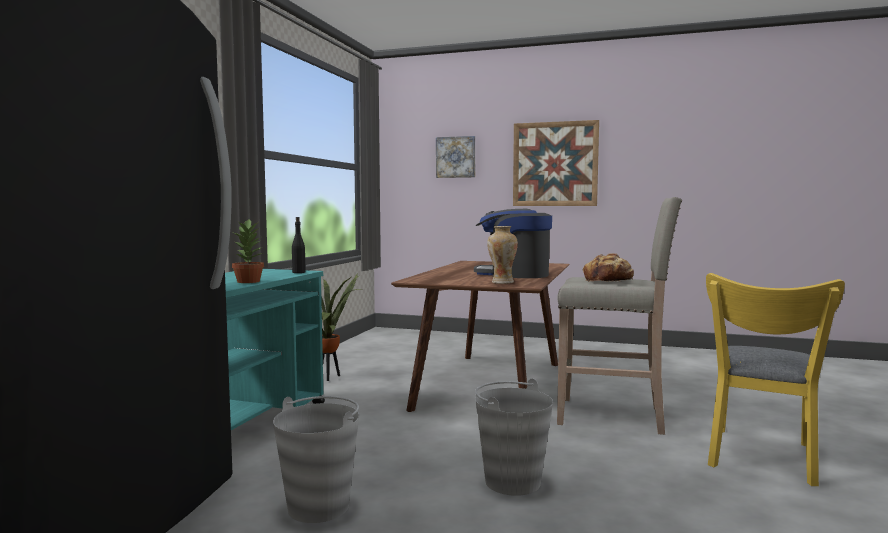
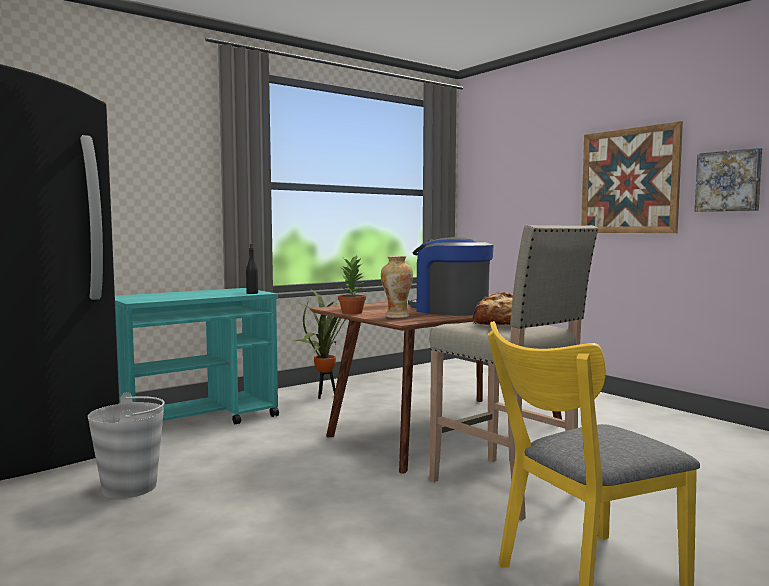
camera: 35 degrees right, 0 degrees up
(249, 281) = (183, 297): potted plant -> potted plant (352, 313)
(456, 157) = (528, 177): picture -> picture (728, 181)
(512, 481) = (284, 514): grey bucket -> none

